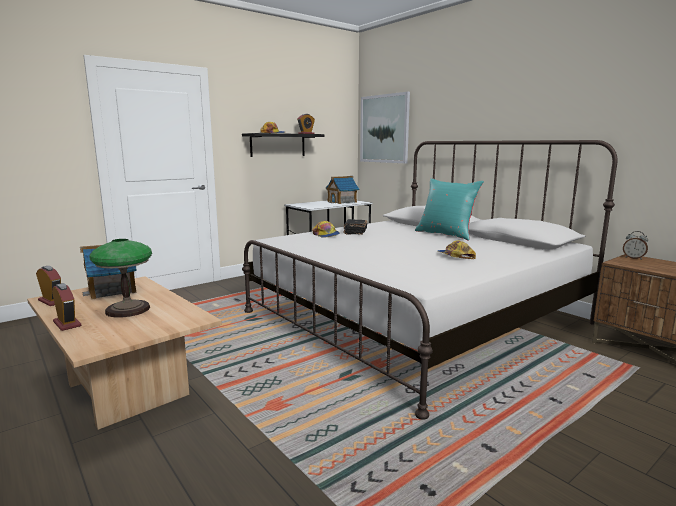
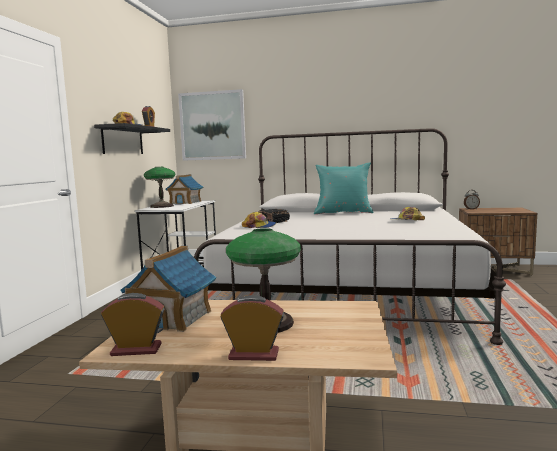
camera: 40 degrees left, 5 degrees down
(312, 203) = (162, 206): none -> table lamp

